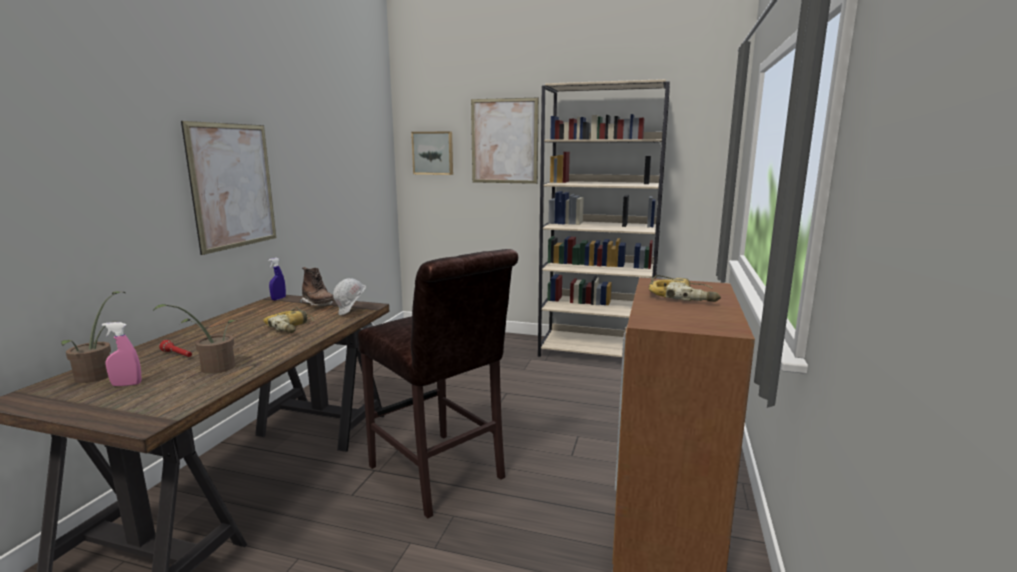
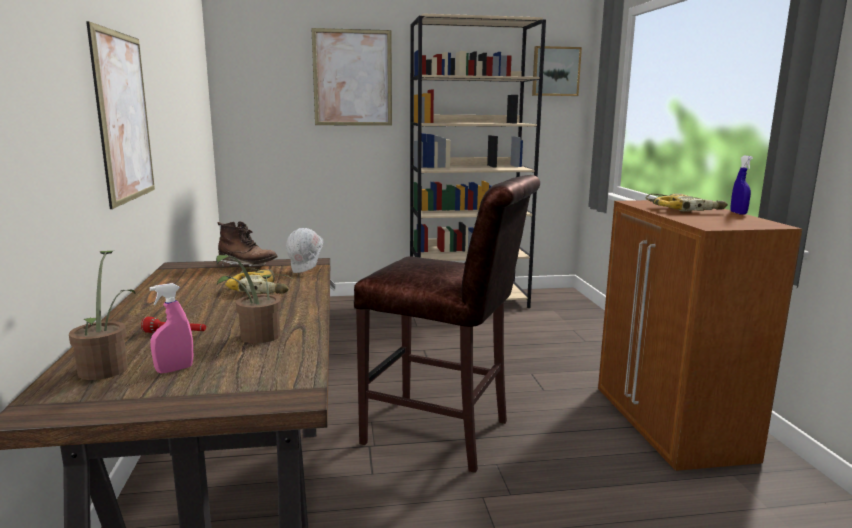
camera: 25 degrees left, 0 degrees up
(278, 299) = (180, 266): blue spray bottle -> blue spray bottle (738, 213)
(433, 153) = (263, 90): picture -> picture (555, 71)

